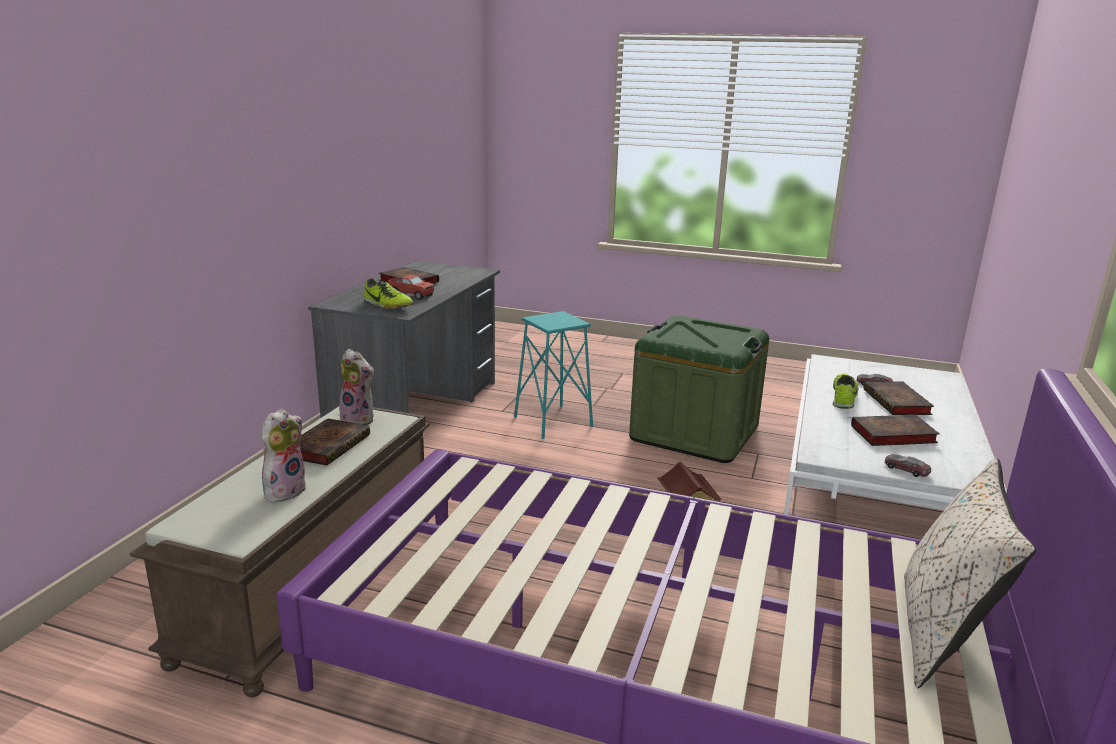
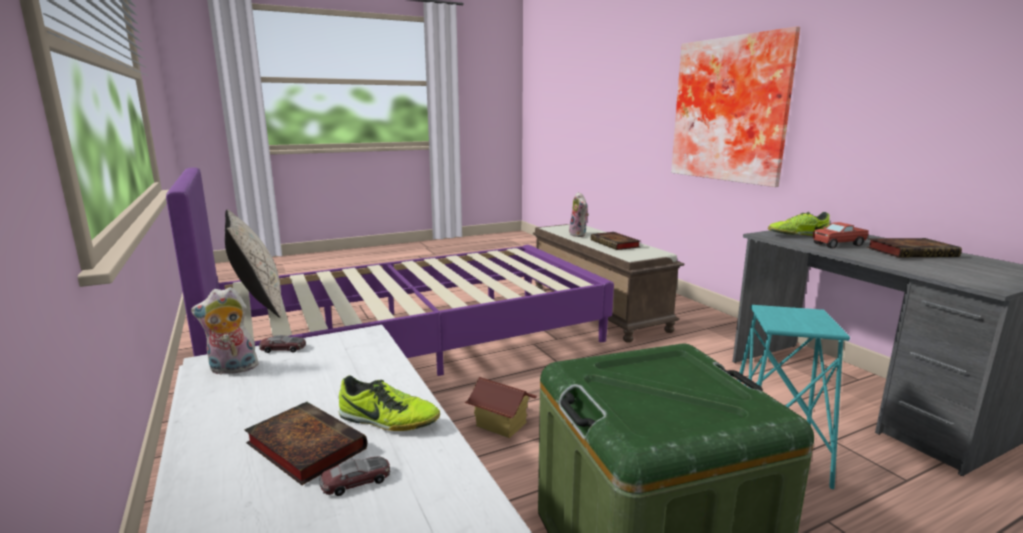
camera: 135 degrees right, 5 degrees down
(176, 199) = (732, 110): none -> picture
(360, 419) = (644, 252): plush toy -> plush toy (232, 369)
(843, 397) = (388, 421): shoe -> shoe turned 45 degrees counterclockwise
(891, 435) = (303, 381): book -> none

